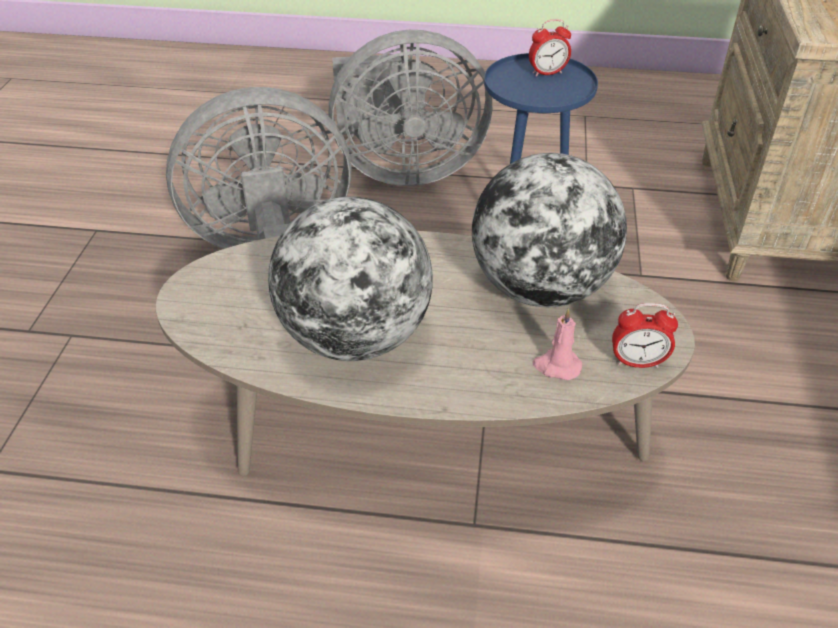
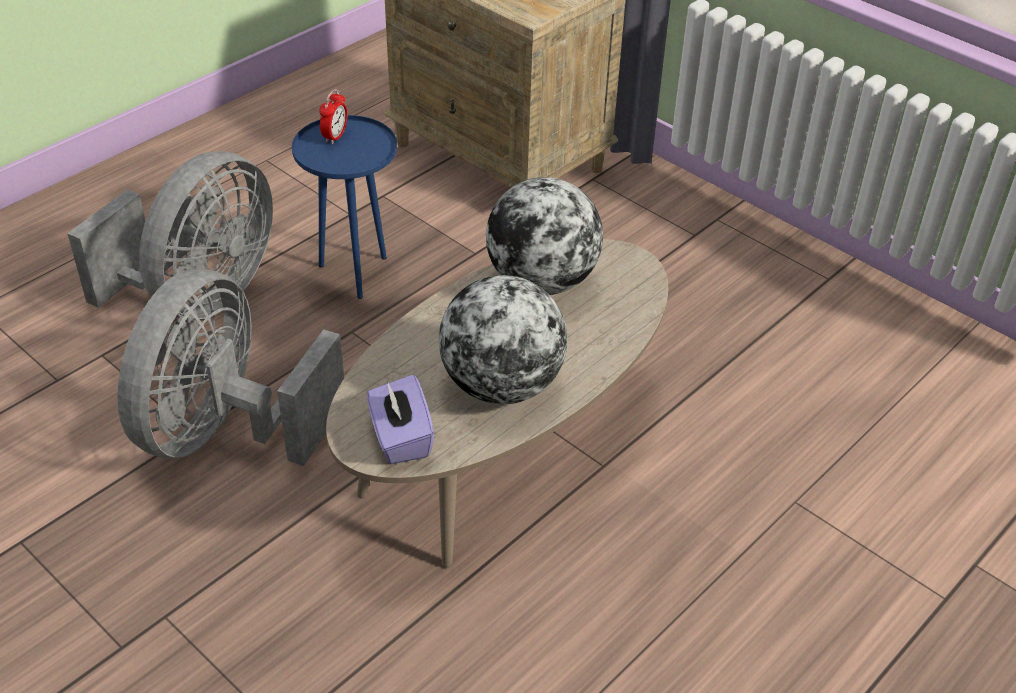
camera: 55 degrees left, 0 degrees up
(219, 308) = (400, 438): none -> purple tissue box
(556, 366) = (614, 314): pink candle -> none
(637, 362) = (643, 281): alarm clock -> none

